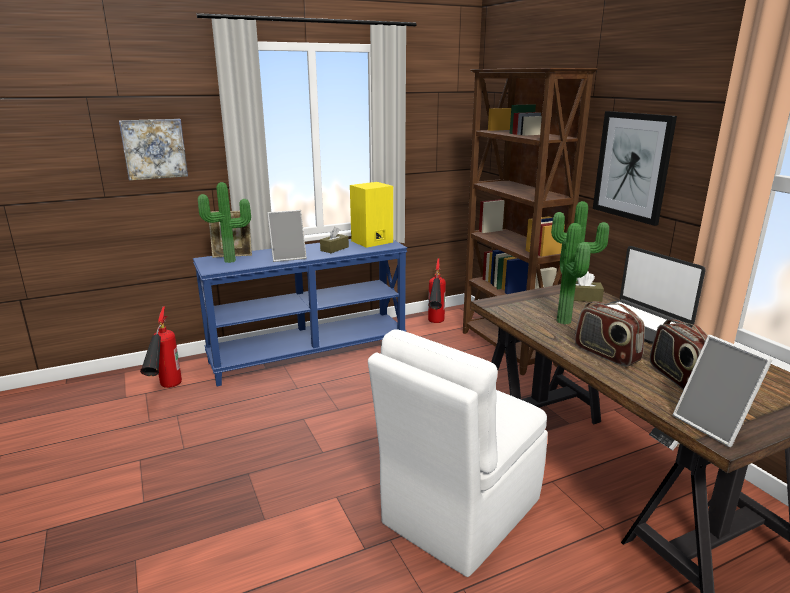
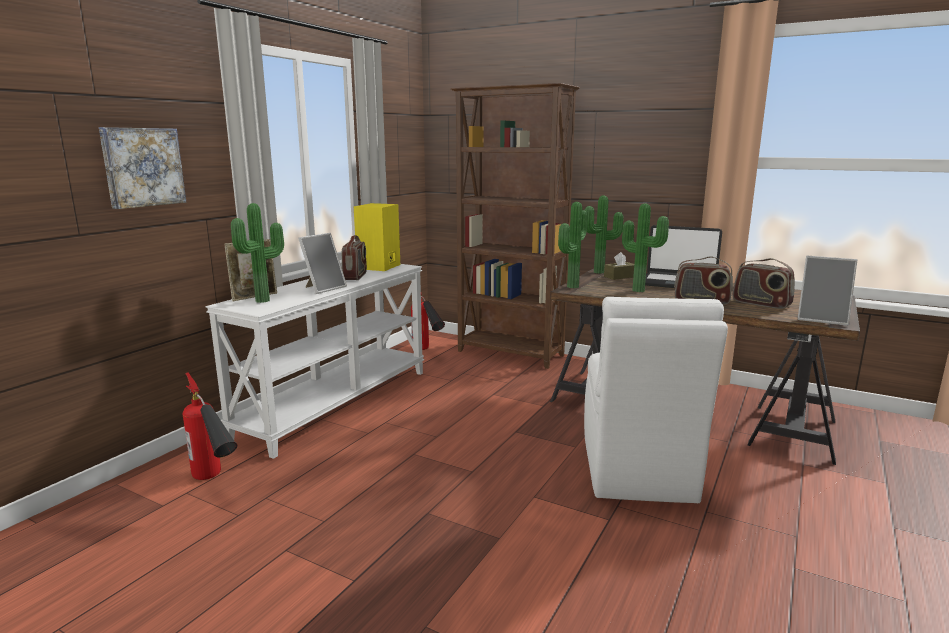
camera: 35 degrees left, 5 degrees down
(309, 353) = (336, 402): blue console table -> white console table
(334, 249) = (355, 276): brown tissue box -> radio
(502, 299) = (570, 286): none -> potted plant
(632, 166) = (623, 166): picture -> none

